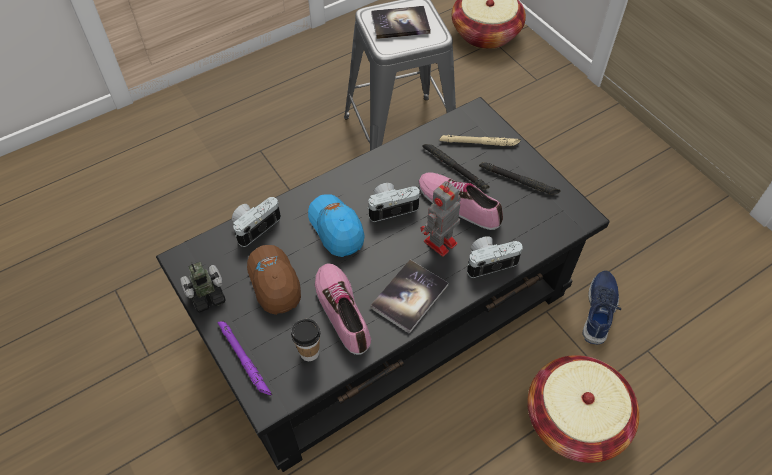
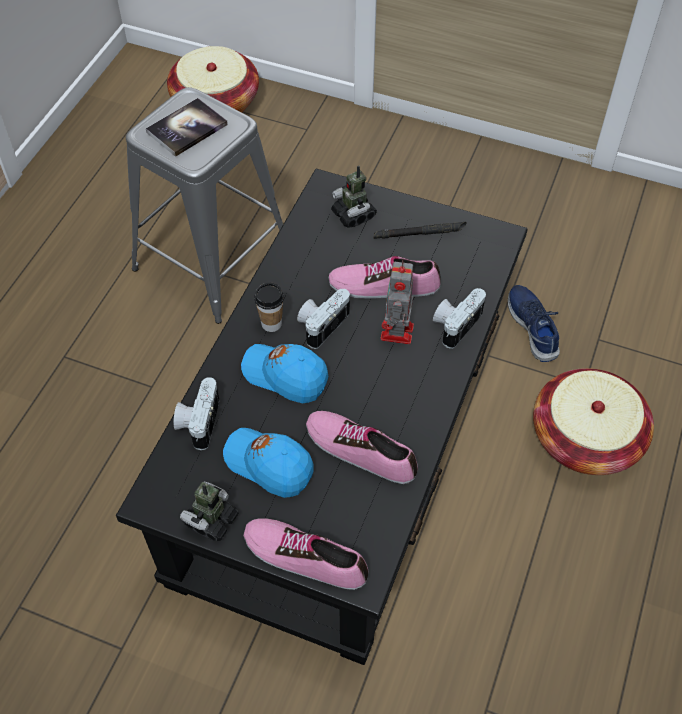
camera: 35 degrees left, 0 degrees up
(244, 359) = (305, 556): purple flashlight -> shoe
(274, 282) = (269, 465): brown cap -> blue cap
(309, 352) = (362, 509): cup -> cup (271, 324)
(409, 297) = (411, 399): book -> none
(455, 168) = (351, 253): black flashlight -> none
(479, 143) = (353, 215): beige flashlight -> toy robot

